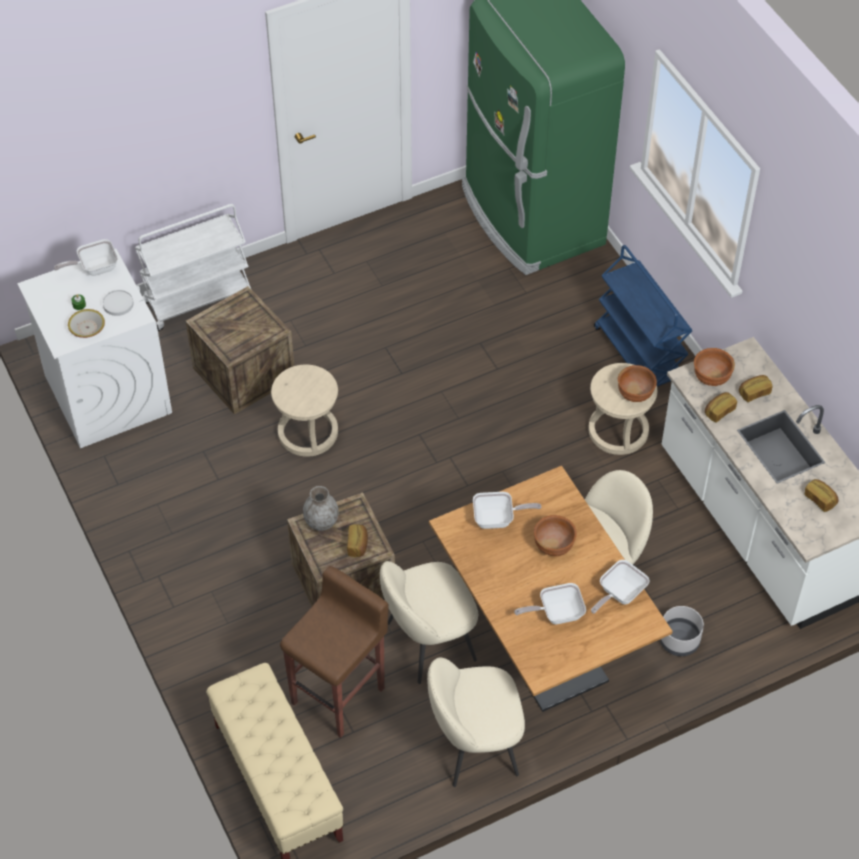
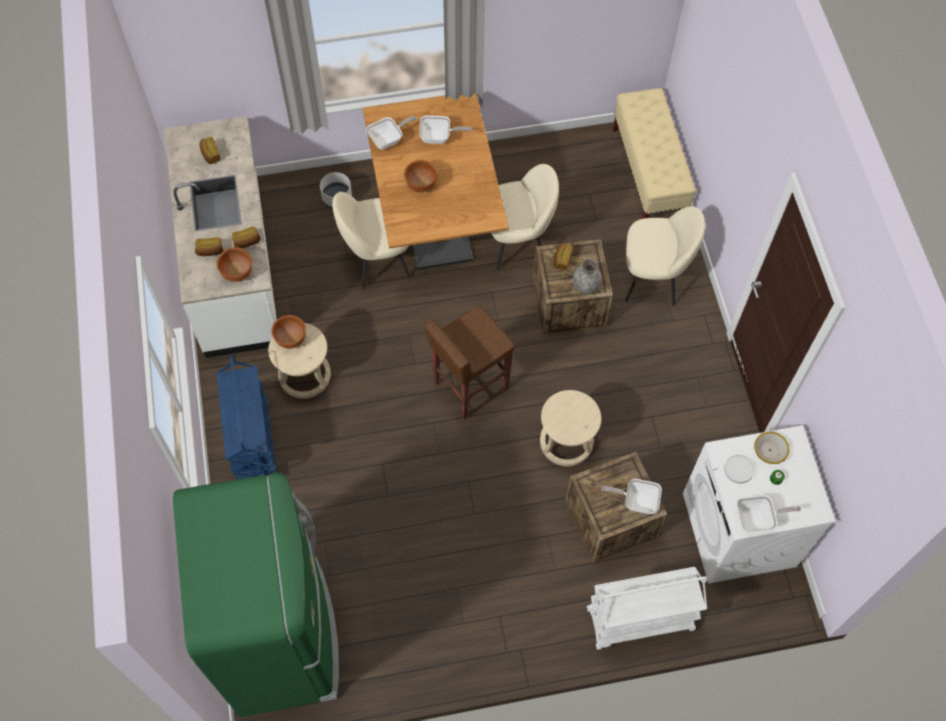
camera: 165 degrees left, 10 degrees up
(340, 695) = (592, 220): brown stool -> brown stool (469, 386)
(474, 745) = (508, 165): beige chair -> beige chair (653, 278)
(498, 519) = (455, 215): frying pan -> frying pan (636, 500)

